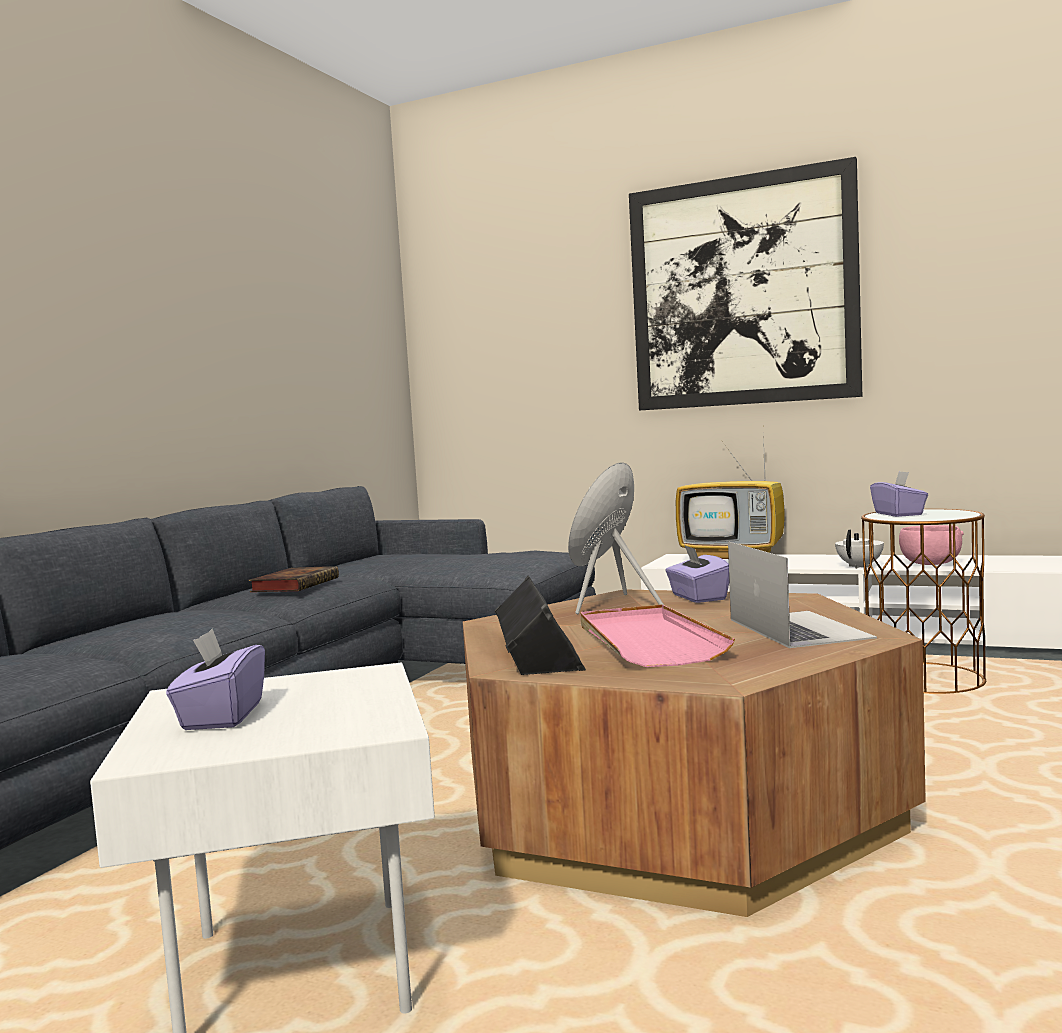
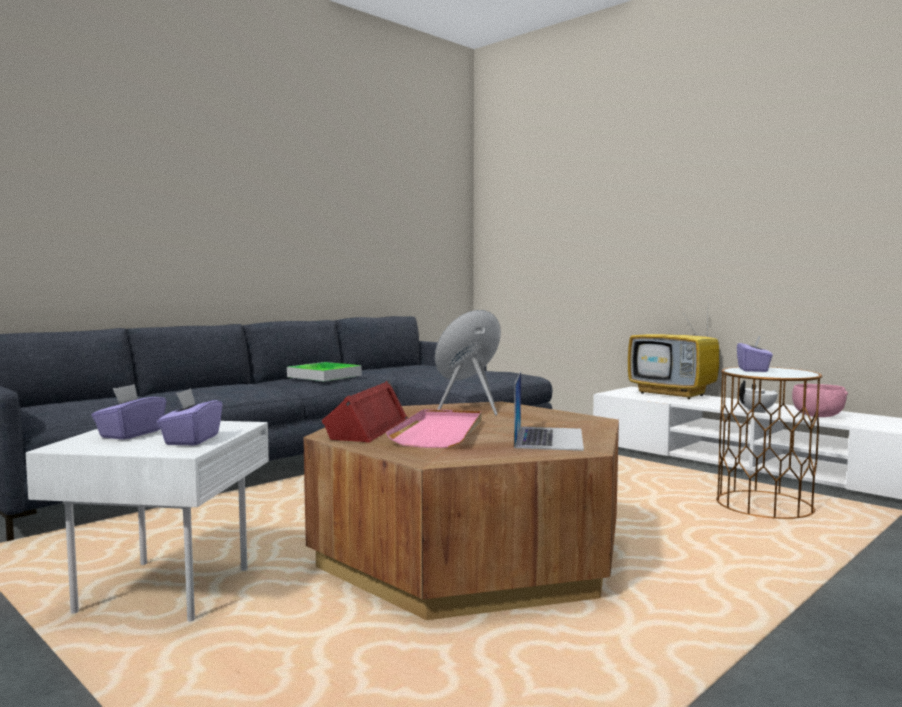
camera: 20 degrees right, 0 degrees up
(296, 585) = (324, 376): book -> tray
(534, 651) = (366, 428): black speaker -> red speaker
(698, 597) = (533, 412): purple tissue box -> purple tissue box (191, 440)
(742, 292) = (701, 186): picture -> none

